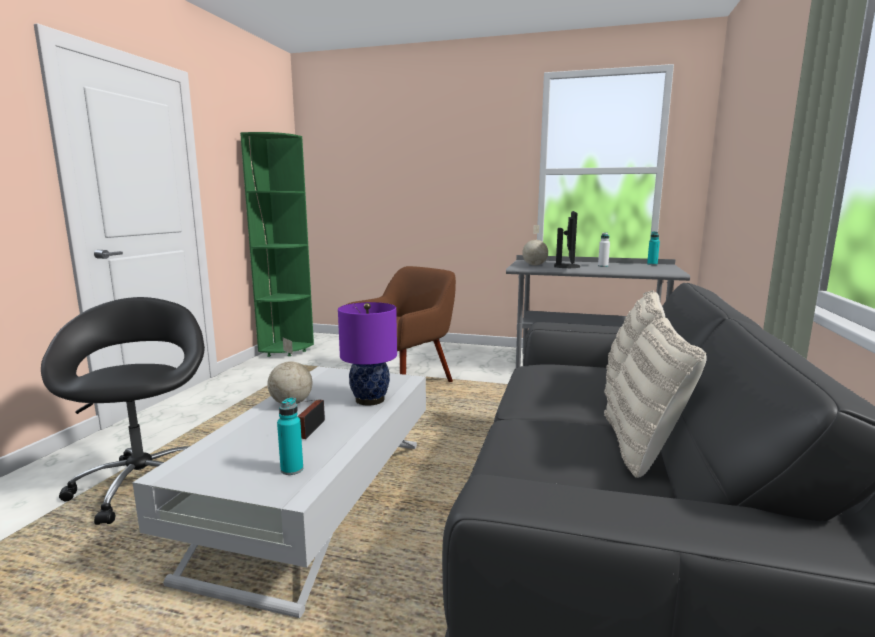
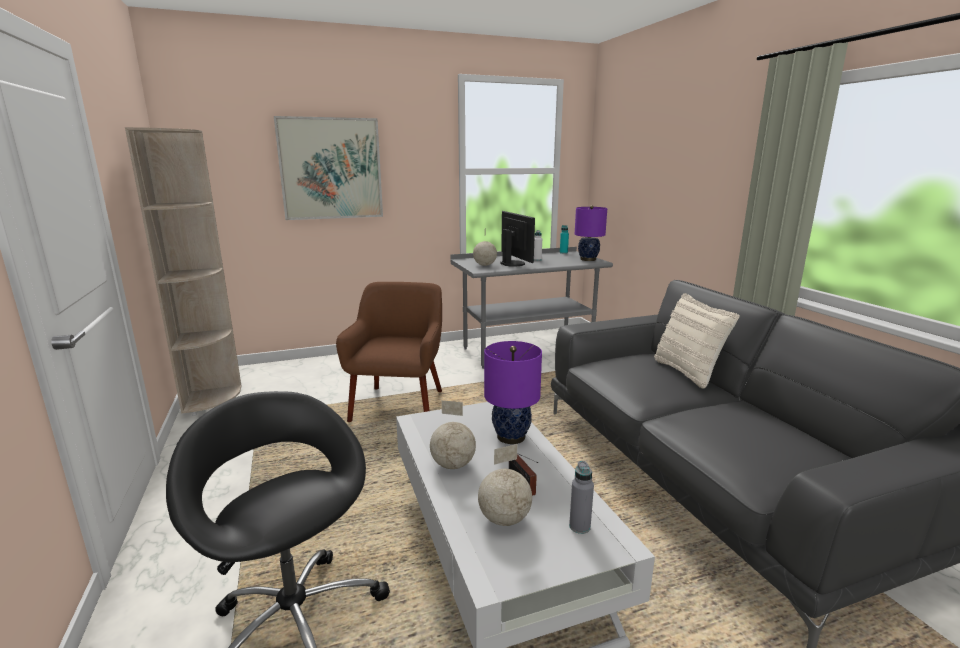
camera: 35 degrees left, 5 degrees up
(253, 444) = (503, 519): none -> globe
(286, 353) = (212, 405): green bookcase -> beige bookcase
(292, 469) = (579, 526): turquoise bottle -> grey bottle
(417, 170) = (331, 169): none -> picture
(642, 449) = (767, 416): beige pillow -> none
(666, 270) = (588, 259): none -> purple table lamp

